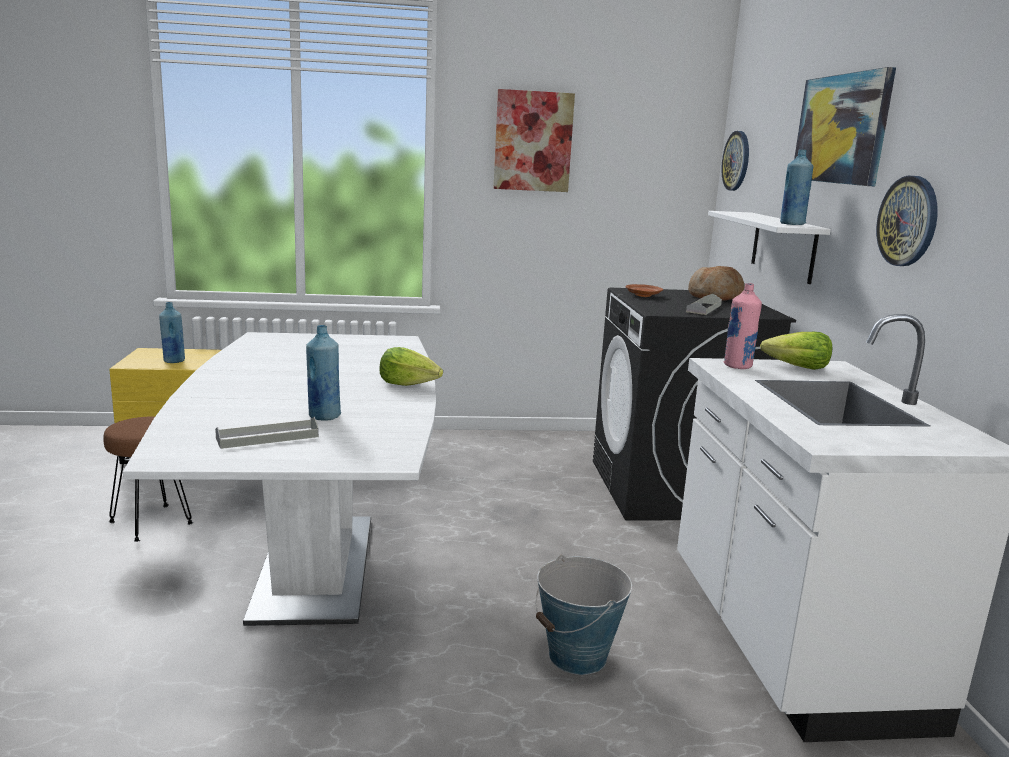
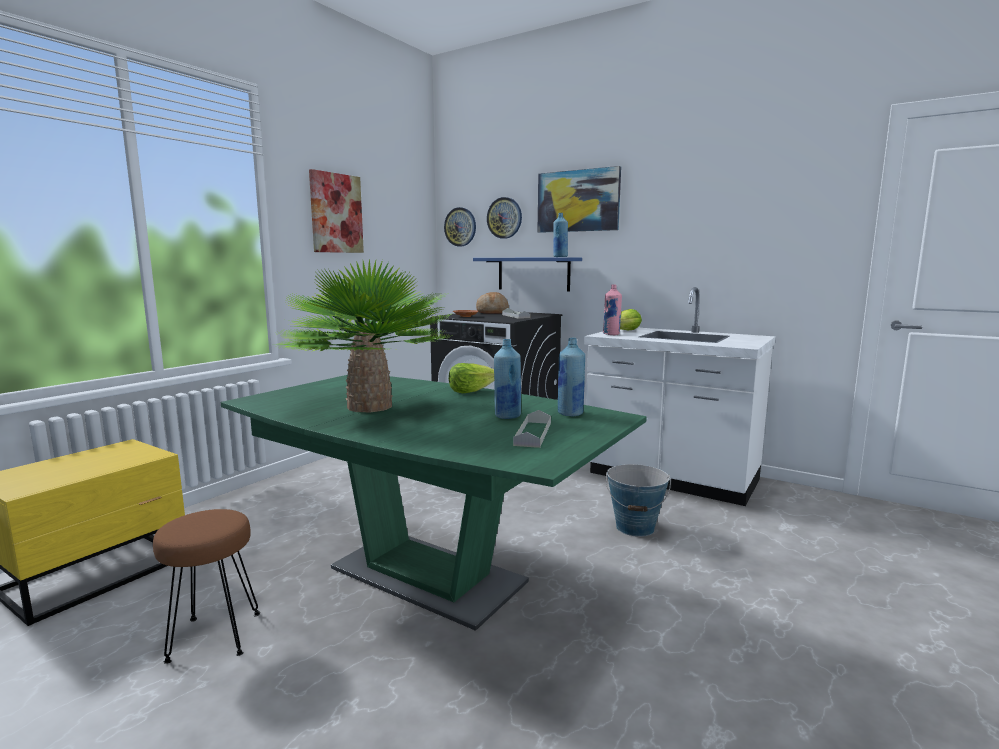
camera: 50 degrees left, 5 degrees down
(173, 361) = (72, 471): blue bottle -> blue bottle (570, 413)
(291, 368) = (369, 406): none -> potted plant
(315, 567) = (428, 576): white dining table -> green dining table
(783, 246) = (533, 274): white shelf -> blue shelf
(908, 221) = (652, 245): wall clock -> wall clock (504, 218)

